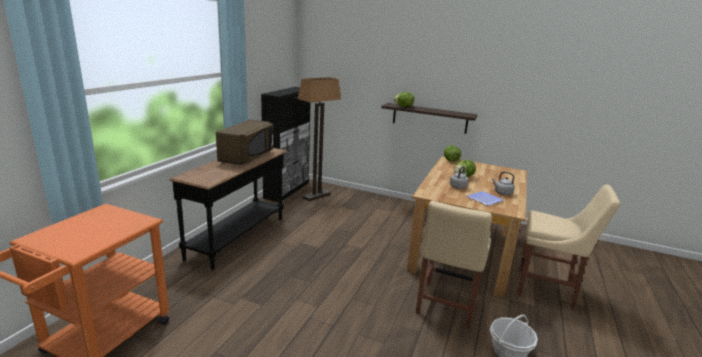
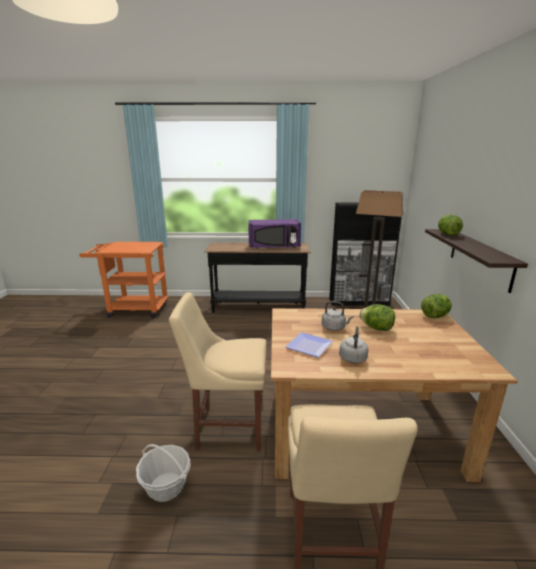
camera: 70 degrees right, 0 degrees up
(248, 157) = (274, 246): brown microwave -> purple microwave

